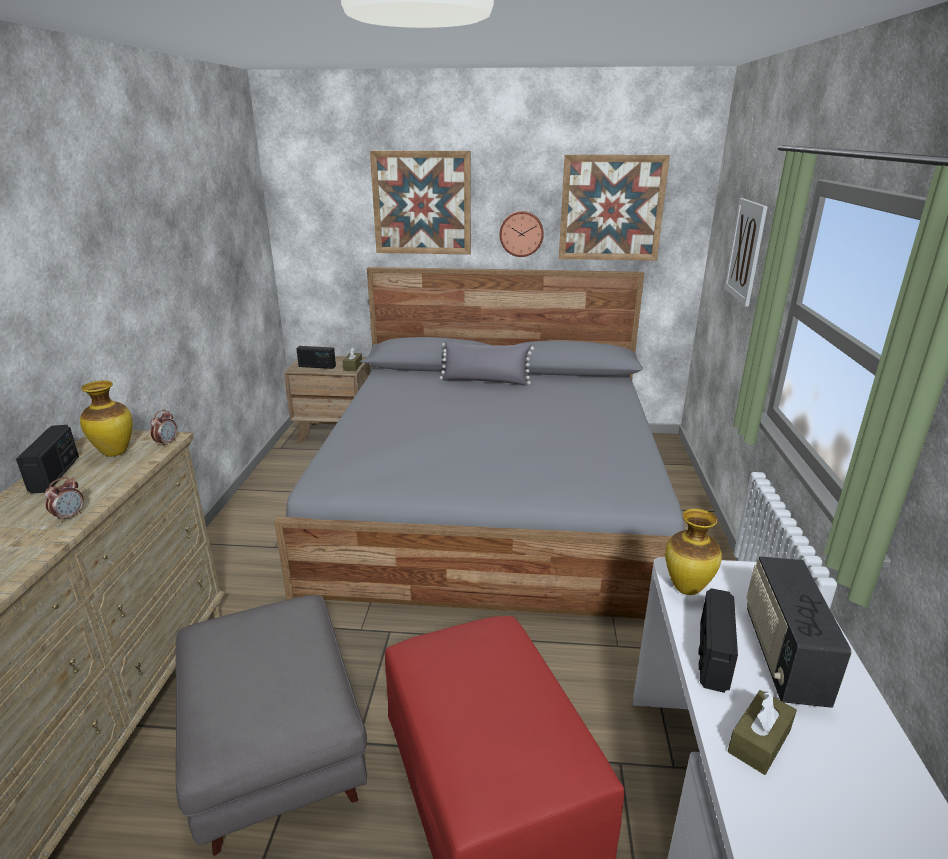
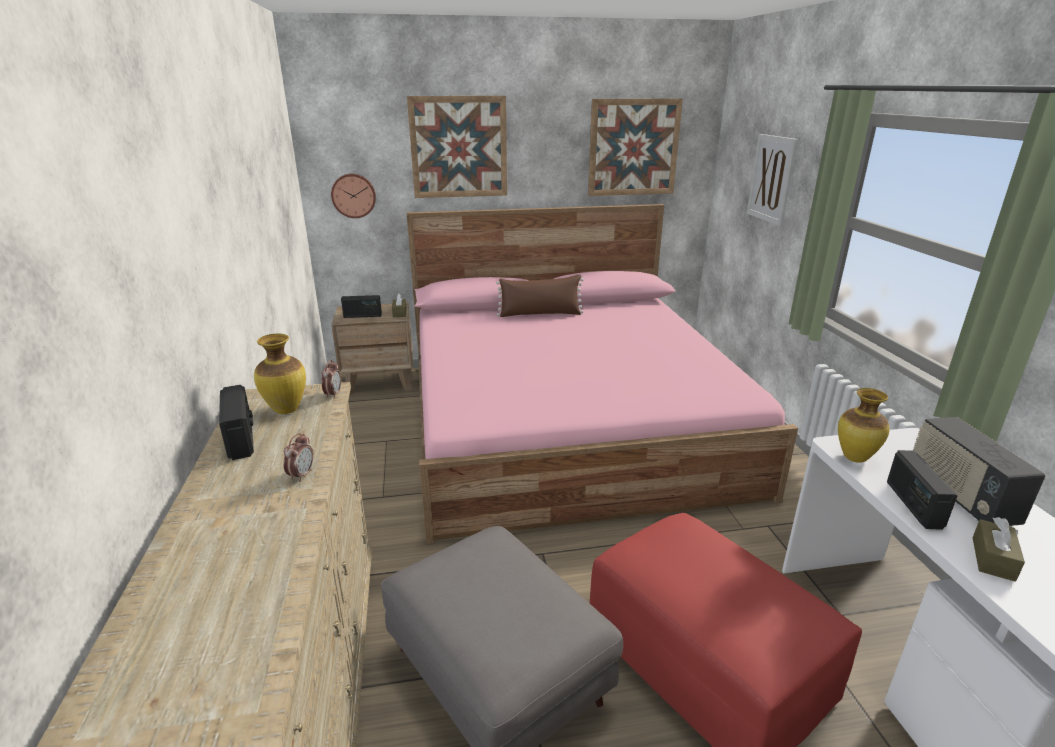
camera: 15 degrees left, 0 degrees up
(485, 381) = (540, 314): grey pillow -> brown pillow
(492, 498) = (566, 422): grey bed -> pink bed
(521, 233) = (554, 173): wall clock -> wall clock (353, 195)

